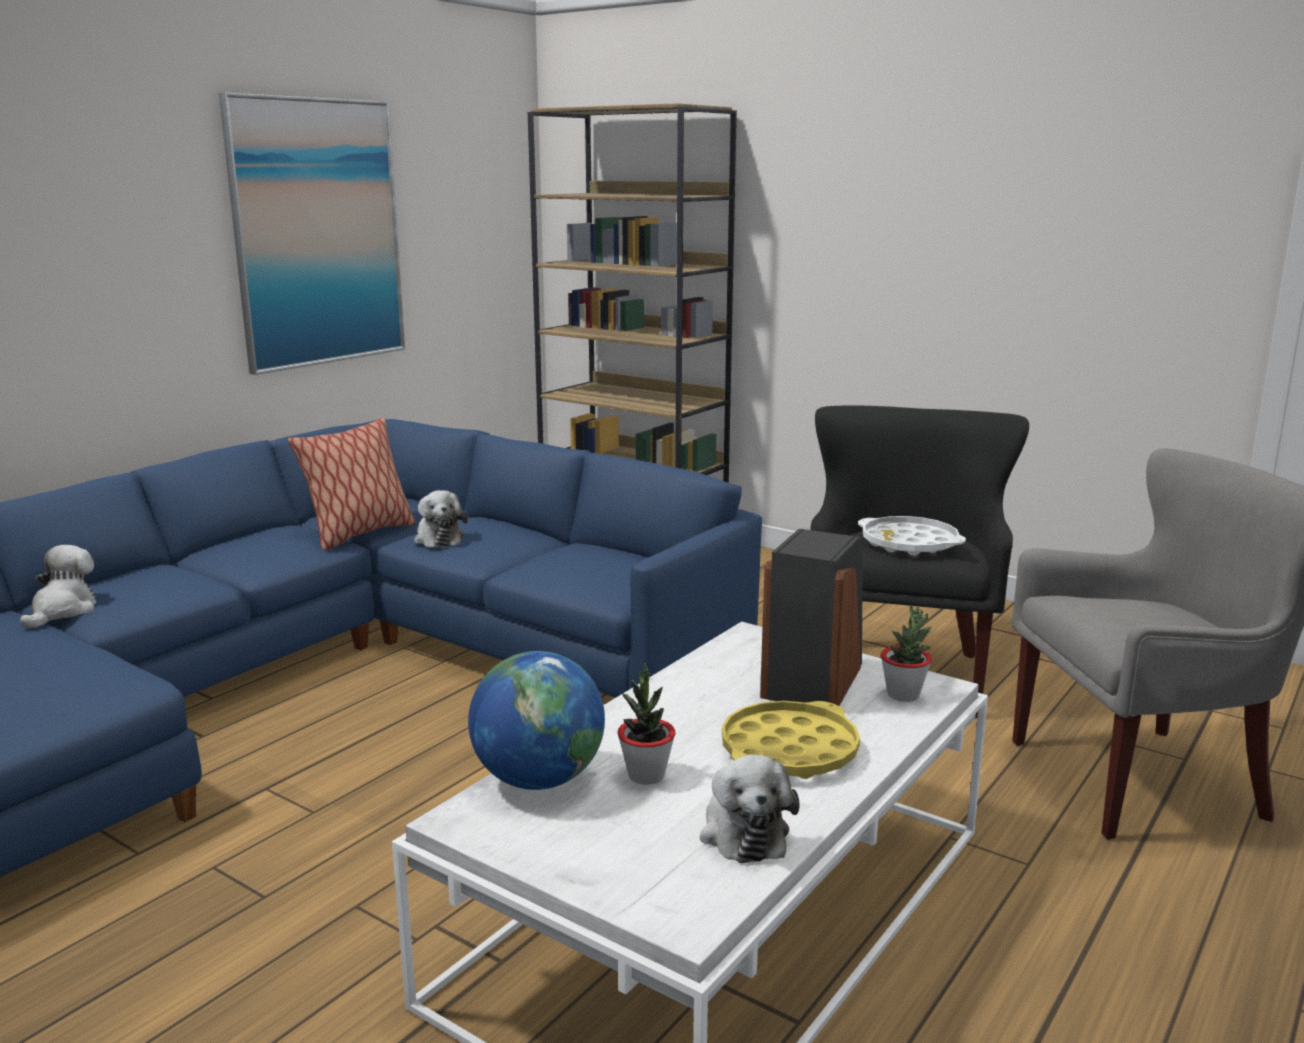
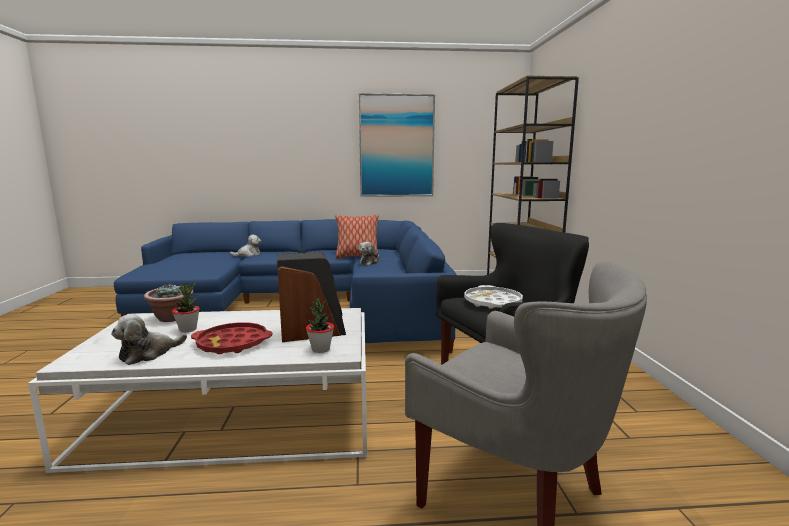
camera: 50 degrees right, 5 degrees down
(538, 780) = (172, 318): globe -> potted plant
(789, 751) = (232, 344): yellow tray -> red tray

